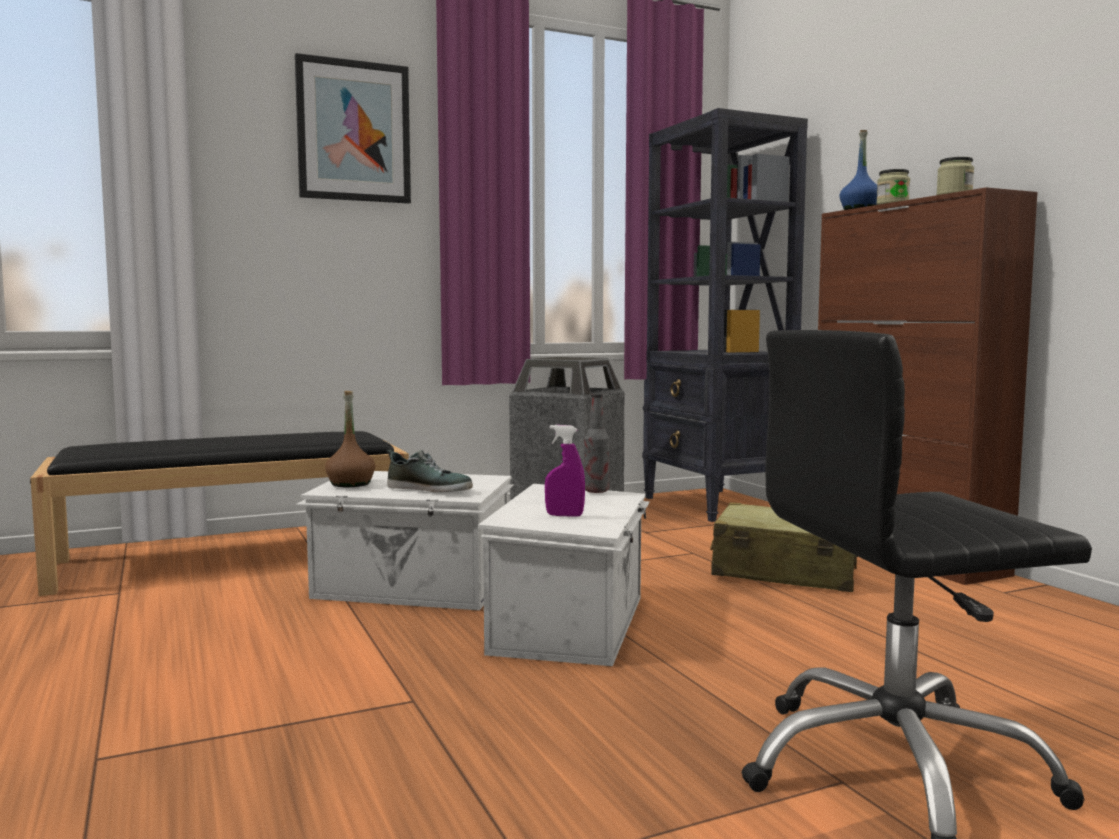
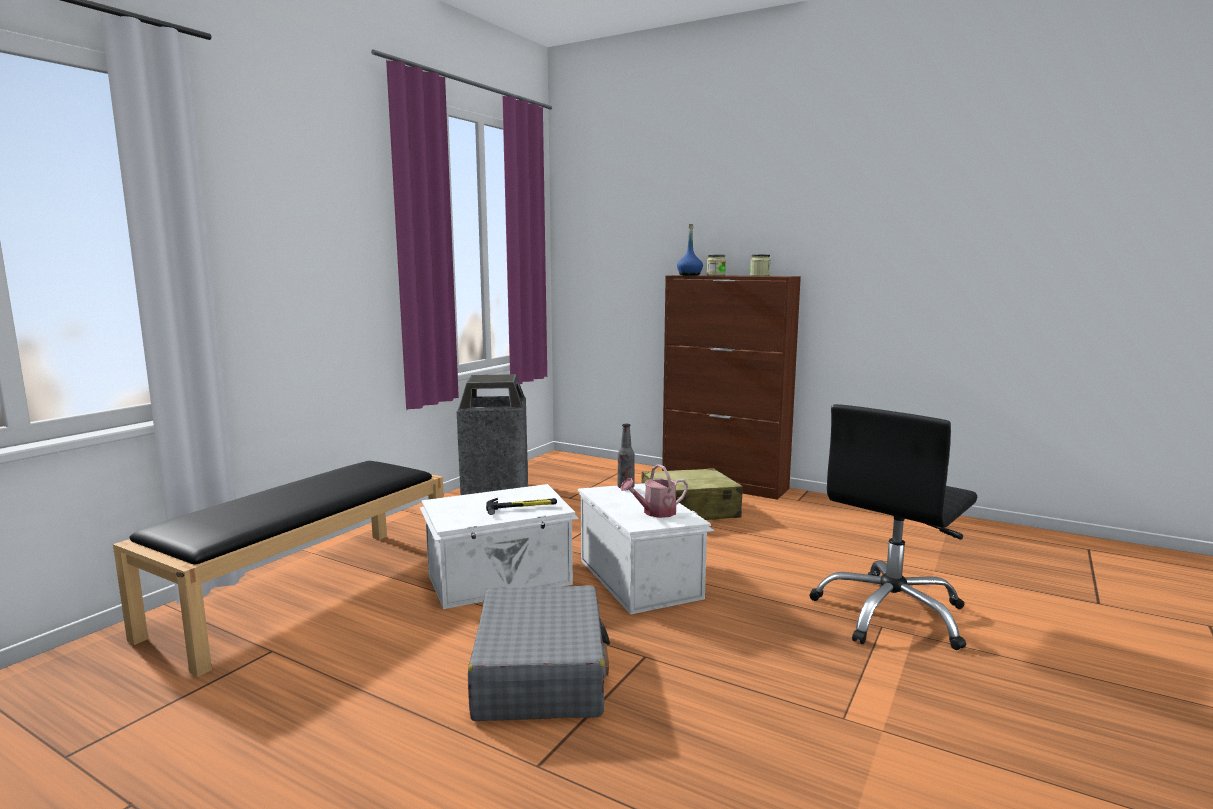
camera: 35 degrees left, 5 degrees up
(276, 678) = (540, 673): none -> grey suitcase
(351, 484) = (456, 514): brown bottle -> none
(353, 131) = (325, 201): picture -> none
(429, 488) = (521, 507): shoe -> hammer
(564, 515) = (655, 512): purple spray bottle -> watering can
(716, 505) = (576, 466): black bookcase -> none

